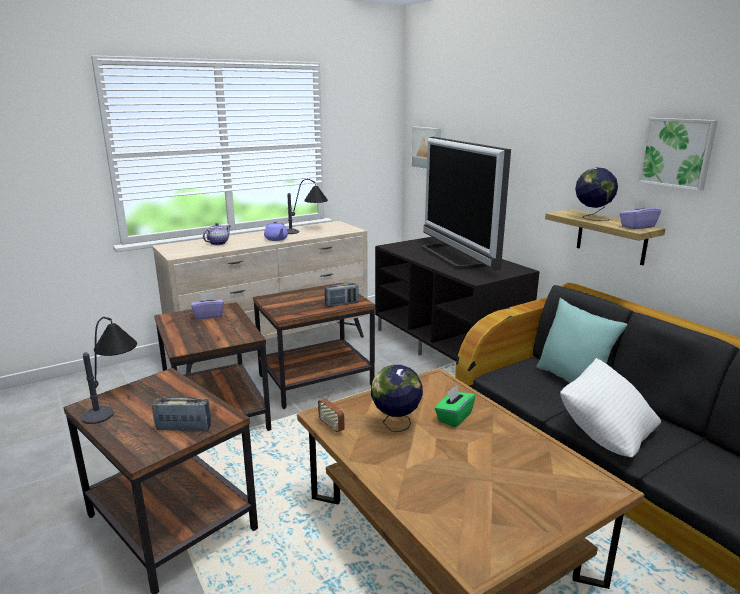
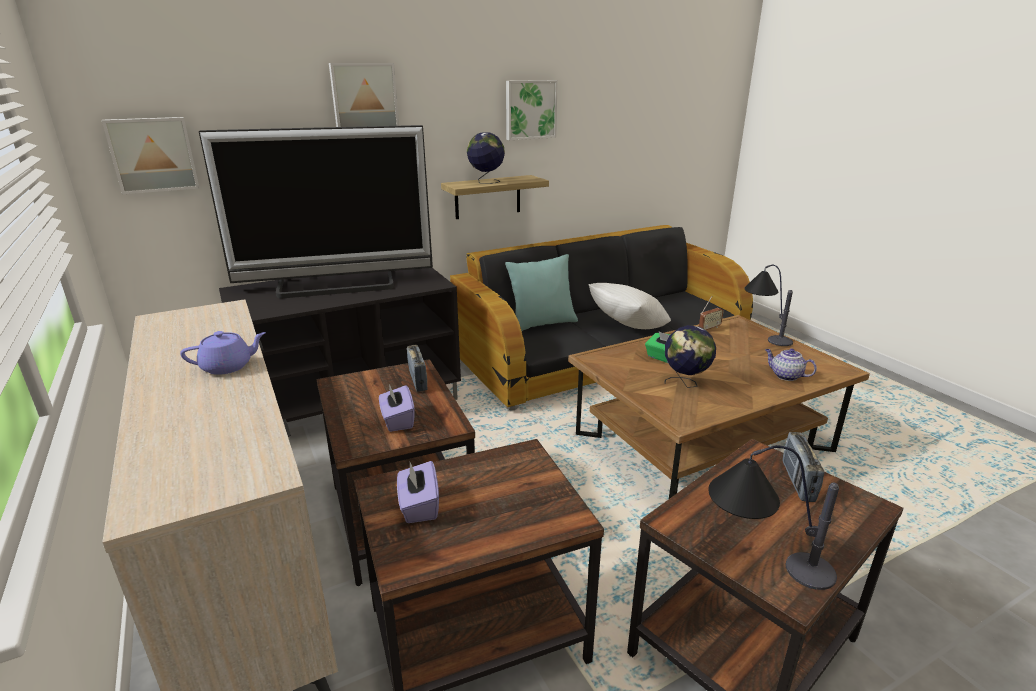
camera: 85 degrees left, 5 degrees up
(218, 243) = (194, 429): teapot -> teapot (785, 376)
(307, 230) = (185, 341): table lamp -> table lamp (763, 332)
(331, 426) = (701, 415): radio -> radio (709, 328)
(528, 124) = (364, 97): none -> picture
(637, 226) = (526, 178): purple tissue box -> purple tissue box (397, 420)

